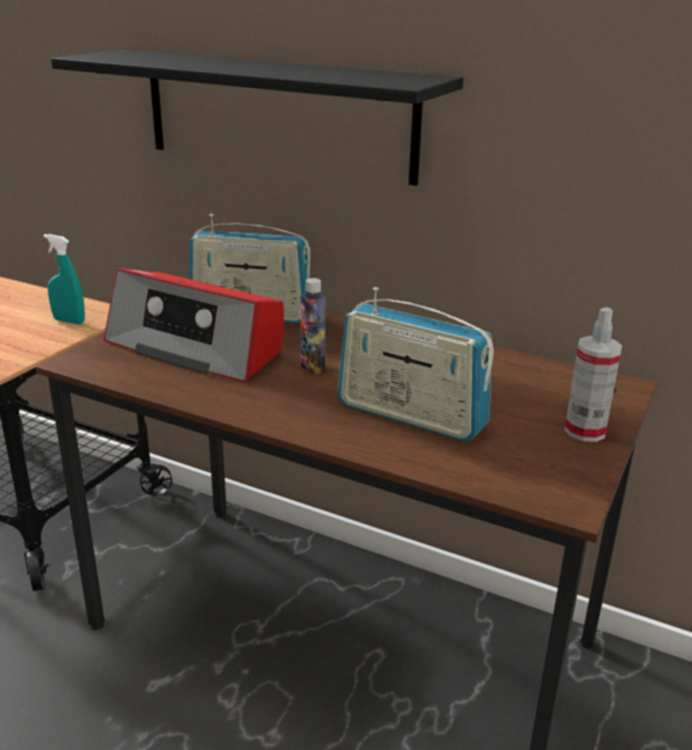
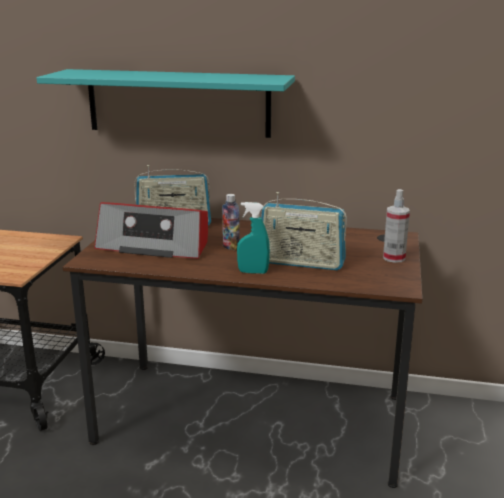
camera: 15 degrees left, 5 degrees down
(69, 321) = (40, 247): turquoise spray bottle -> turquoise spray bottle (253, 272)
(277, 115) = (178, 103): black shelf -> turquoise shelf

